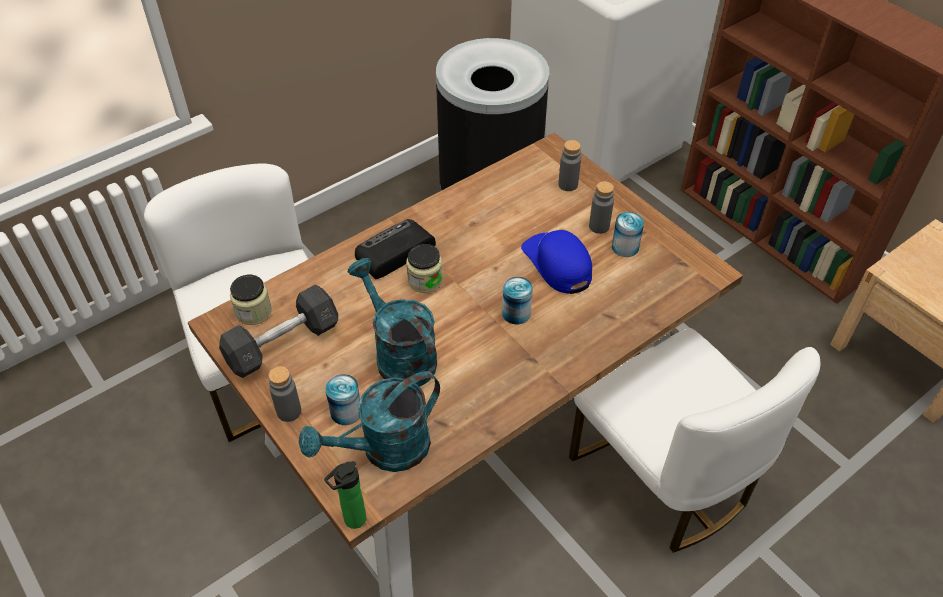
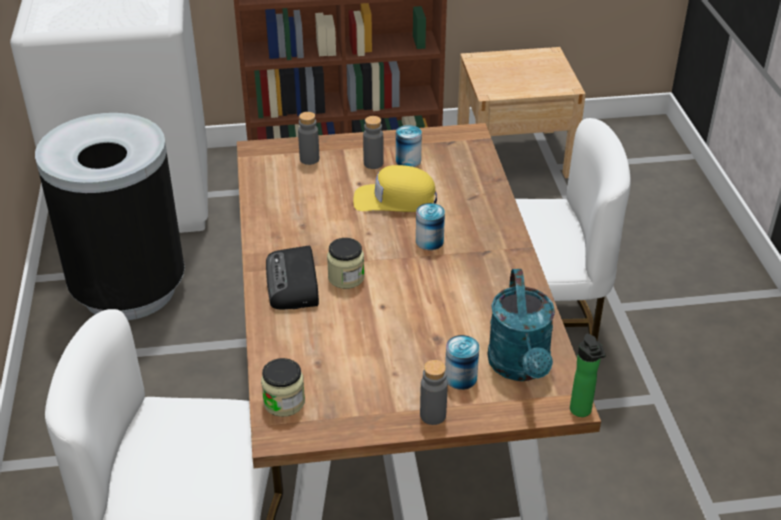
camera: 60 degrees left, 10 degrees down
(283, 344) = (345, 394): grey dumbbell -> none
(399, 355) = (420, 323): turquoise watering can -> none
(557, 264) = (394, 200): blue cap -> yellow cap

